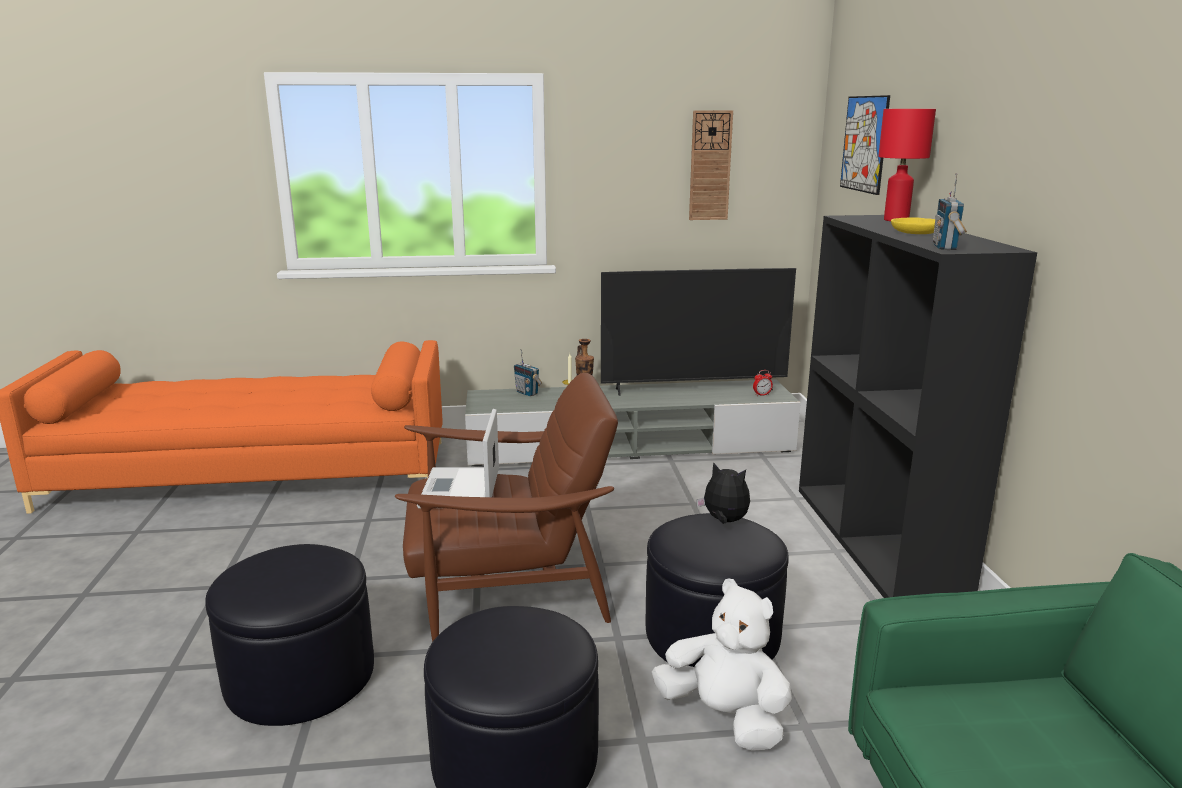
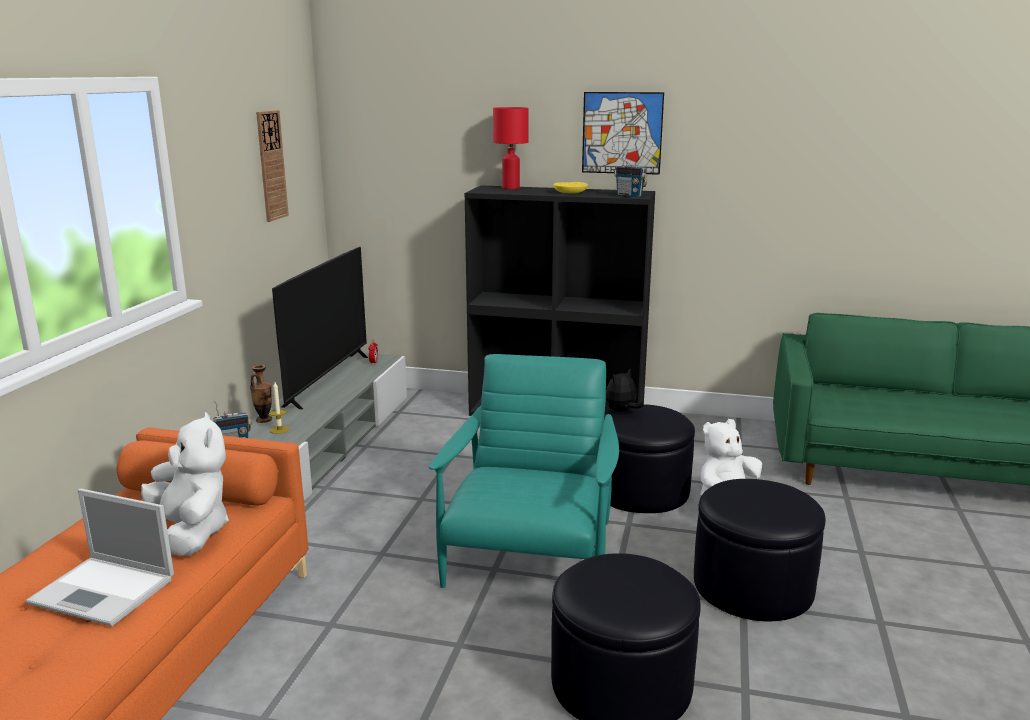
camera: 70 degrees left, 0 degrees up
(337, 401) = (191, 532): none -> white plush toy
(460, 489) = (508, 489): laptop -> laptop (105, 591)
(508, 587) = (531, 557): brown armchair -> turquoise armchair
(864, 144) = (408, 134): picture -> picture (622, 133)

